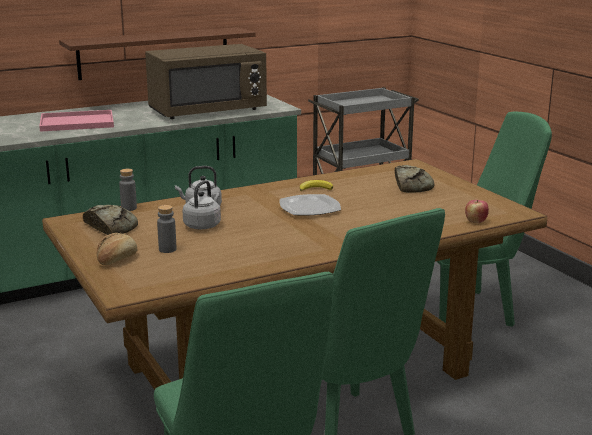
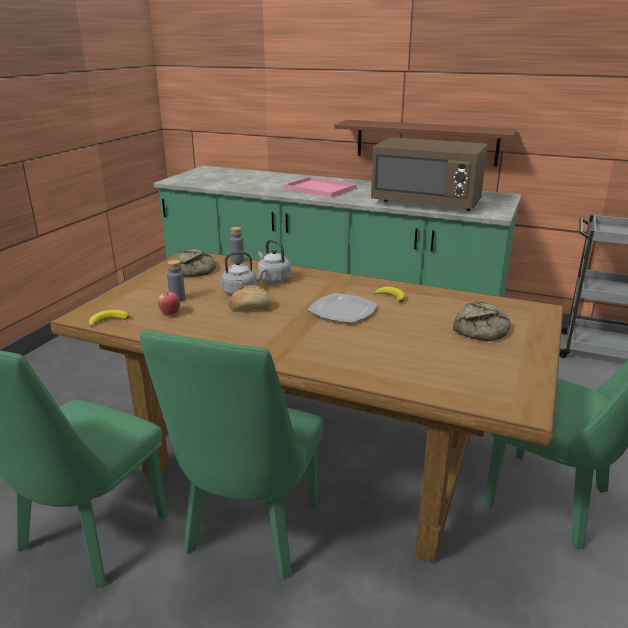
camera: 50 degrees right, 5 degrees up
(116, 259) = (139, 292): bread -> bread (250, 308)
(158, 284) = (108, 320): none -> banana
(475, 221) = (448, 394): apple -> apple (170, 313)

